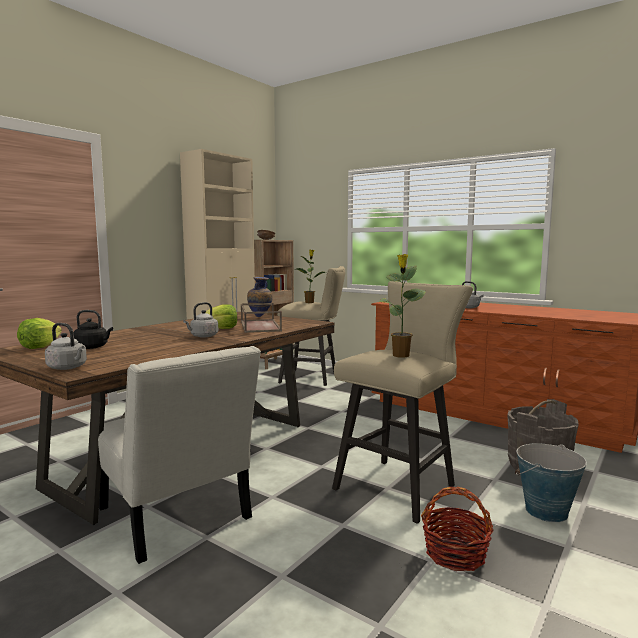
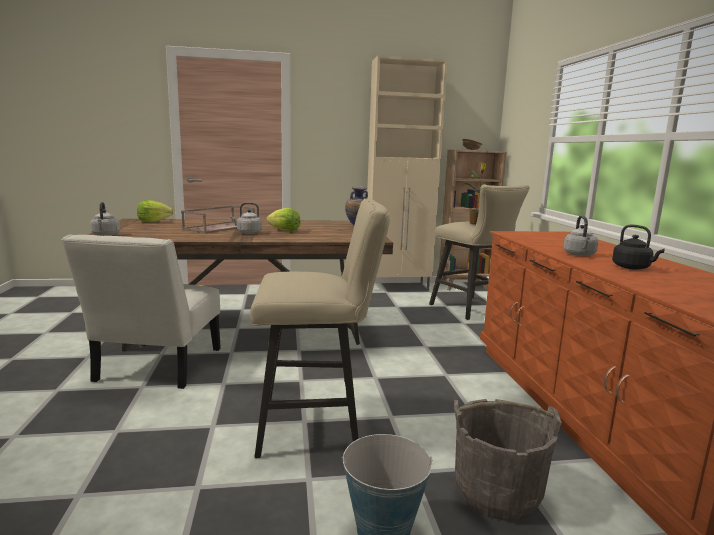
camera: 45 degrees right, 5 degrees up
(93, 347) = (168, 227): black kettle -> black kettle (633, 268)
(259, 326) = (319, 233): brown tray -> brown tray (220, 227)
(401, 356) = (292, 280): potted plant -> none
(455, 554) = (221, 496): basket -> none

